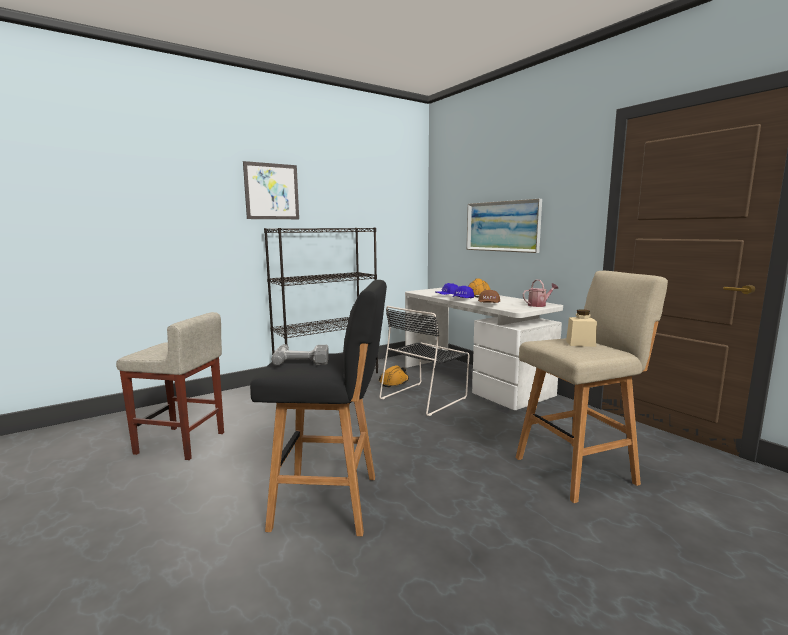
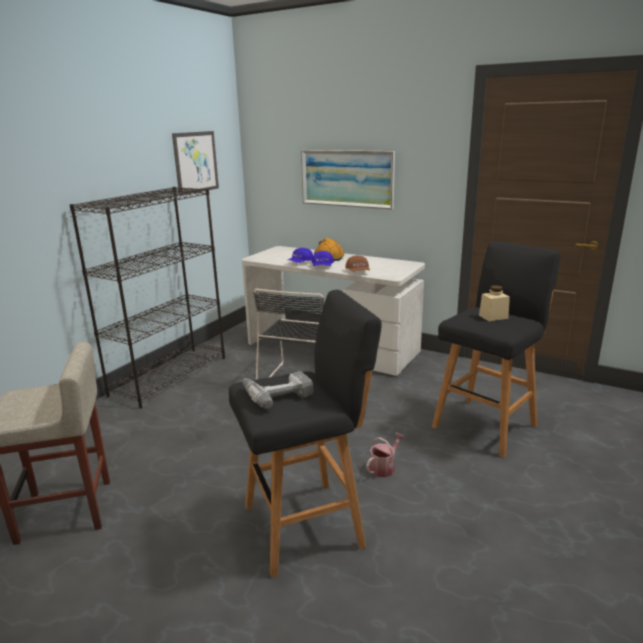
camera: 25 degrees left, 10 degrees up
(272, 191) = (70, 151): picture -> picture (196, 162)
(394, 382) = (253, 367): orange hard hat -> none
(539, 305) = (404, 266): watering can -> watering can (384, 467)
(578, 470) = (486, 425): beige stool -> black stool

